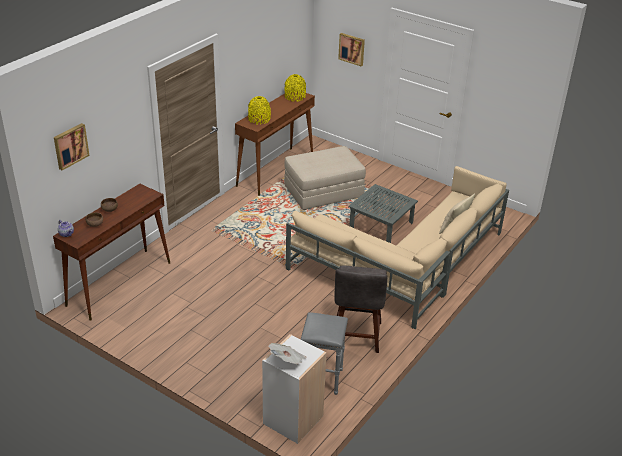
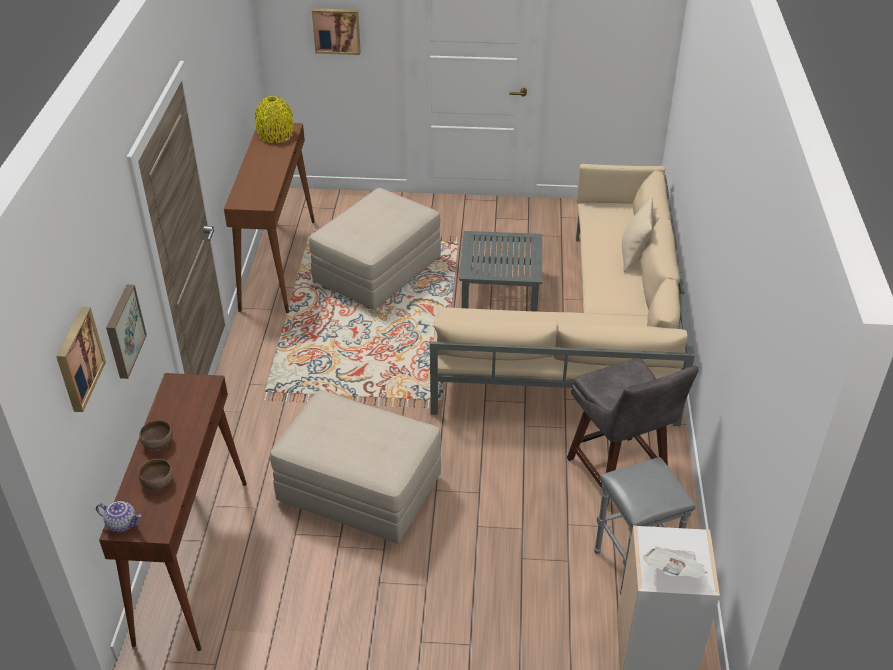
camera: 30 degrees left, 5 degrees up
(114, 149) = (123, 331): none -> picture
(218, 287) = (358, 489): none -> beige ottoman
(259, 119) = (256, 189): yellow vase -> none

